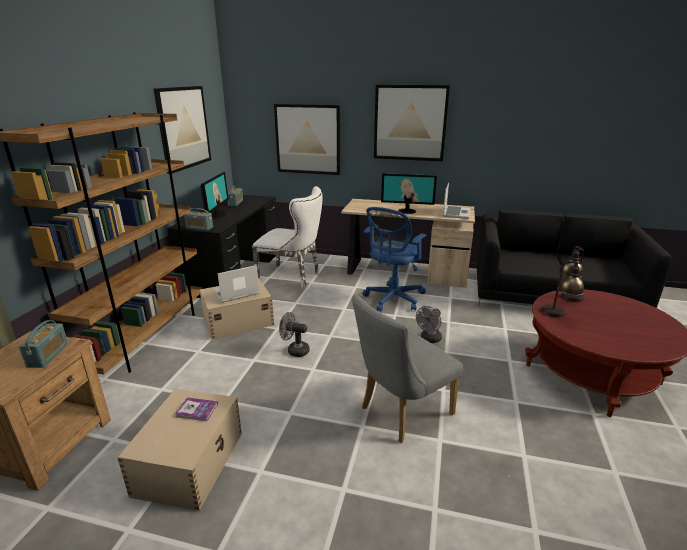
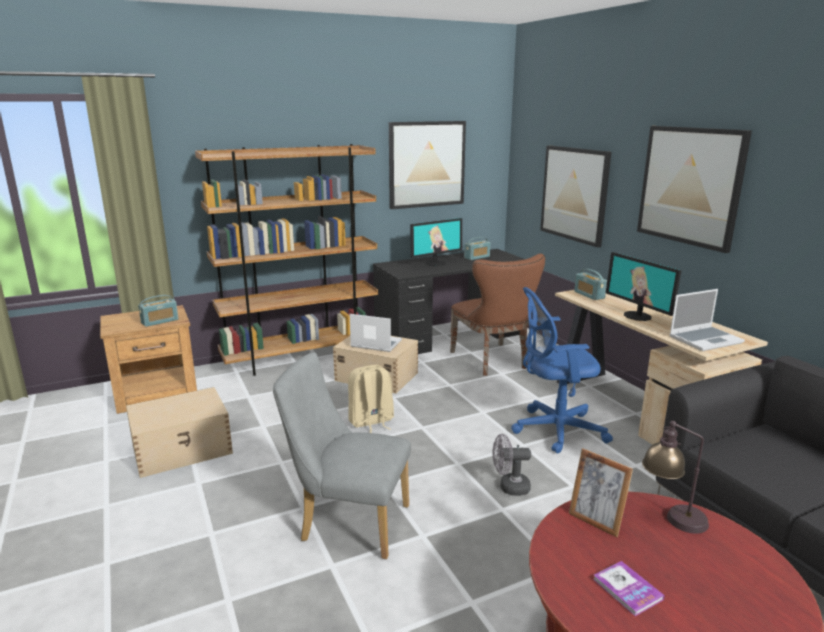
camera: 50 degrees right, 5 degrees down
(197, 410) = (196, 406): book -> book (627, 589)
(199, 228) = (394, 270): radio -> radio (589, 295)
(293, 277) = (493, 361): white chair -> brown chair
(295, 350) = (371, 422): grey fan -> beige backpack
(558, 316) = (595, 521): table lamp -> picture frame

